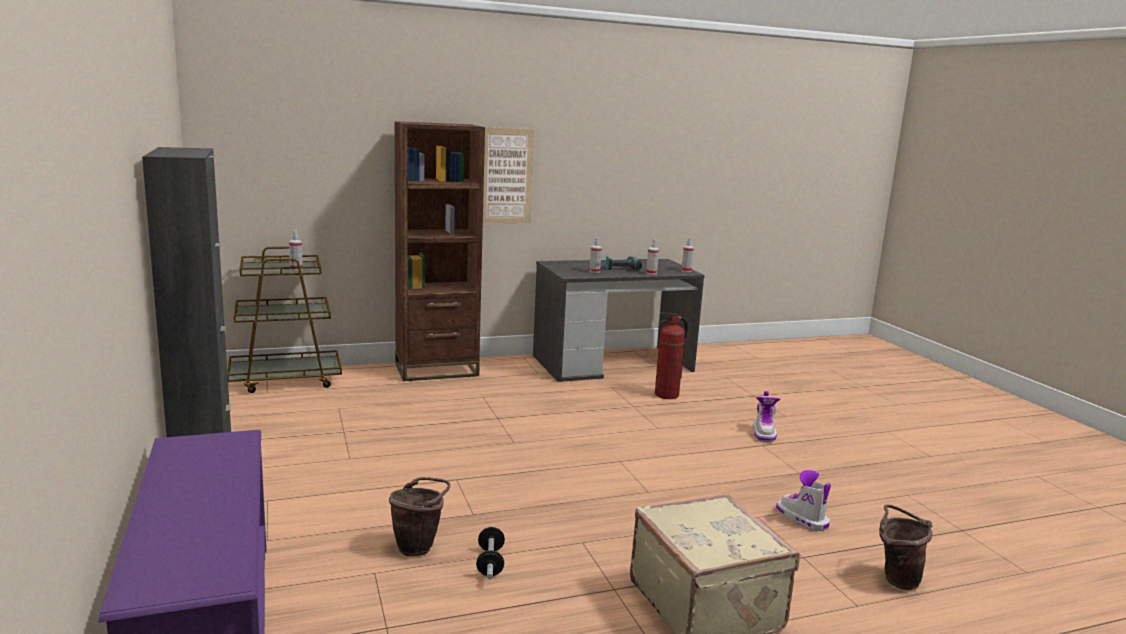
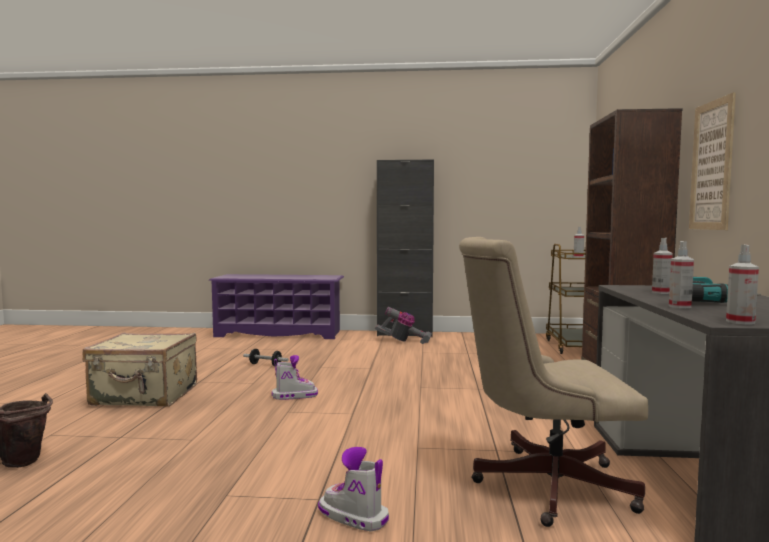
camera: 115 degrees right, 10 degrees down
(275, 480) = (404, 341): none -> vacuum cleaner
(419, 547) = (300, 356): brown bucket -> none
(666, 395) = (541, 484): fire extinguisher -> beige office chair
(801, 518) = (156, 457): boot -> boot (294, 396)

